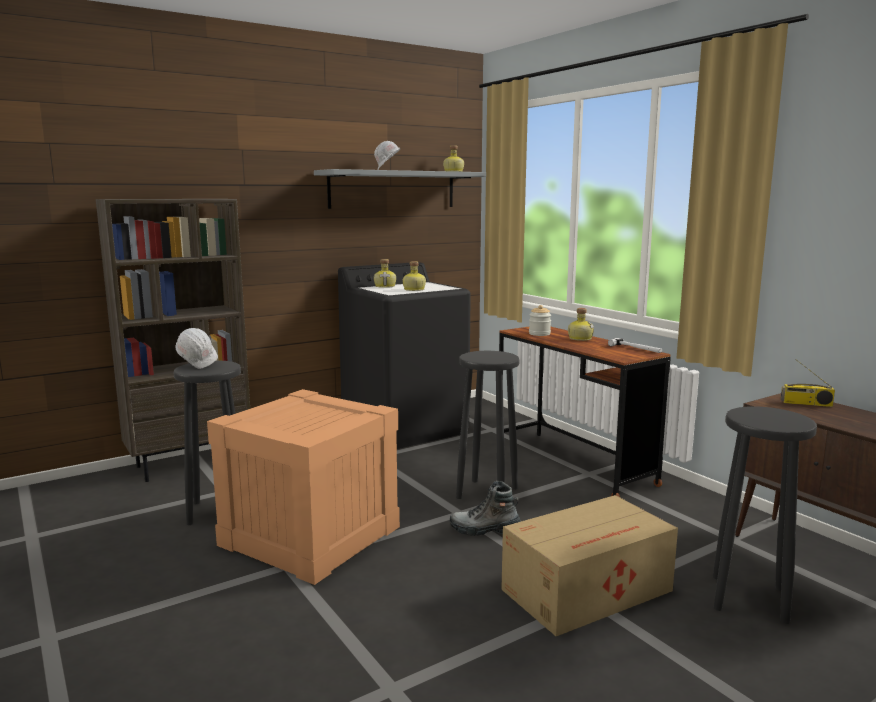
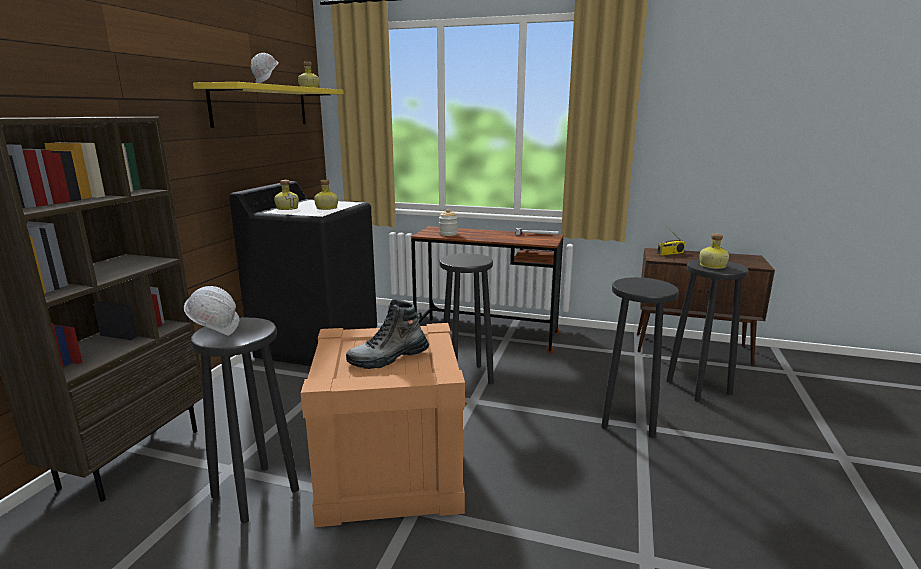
camera: 40 degrees left, 5 degrees up
(393, 189) = (261, 106): grey shelf -> yellow shelf
(485, 530) = (510, 406): boot -> boot (388, 358)
(579, 338) = (483, 233): bottle -> bottle (711, 266)
(589, 590) = (630, 420): cardboard box -> black stool

